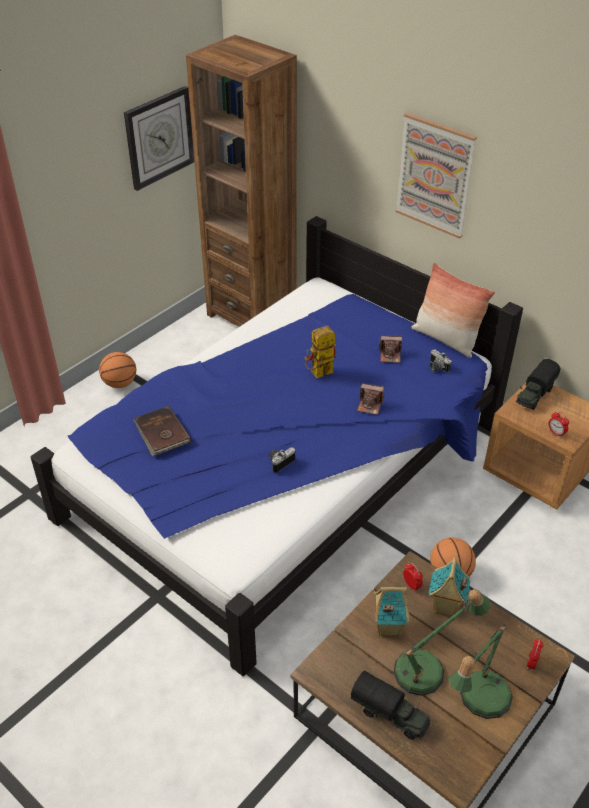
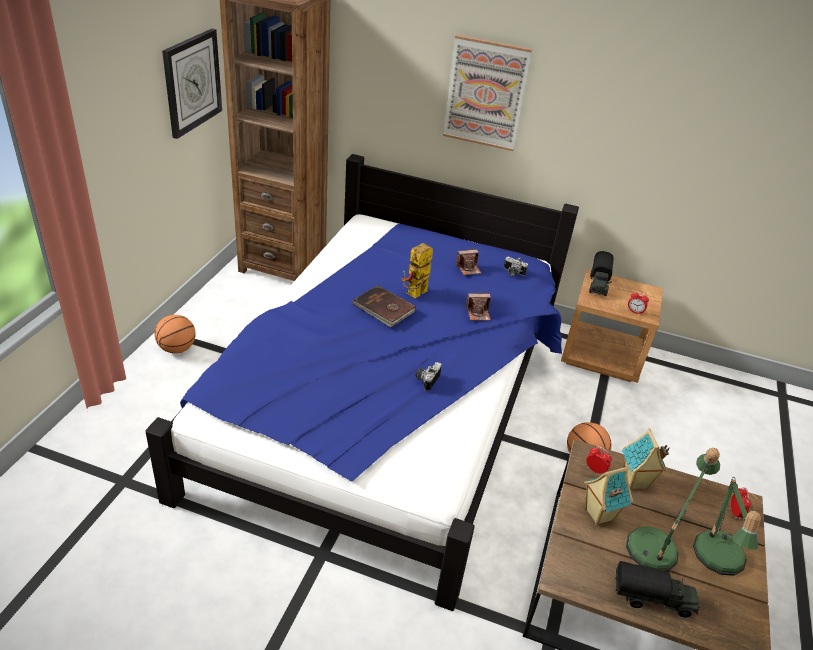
camera: 25 degrees left, 5 degrees down
(161, 433) = (290, 376): brown book -> brown book (383, 308)
(446, 339) = (505, 249): pillow -> none

